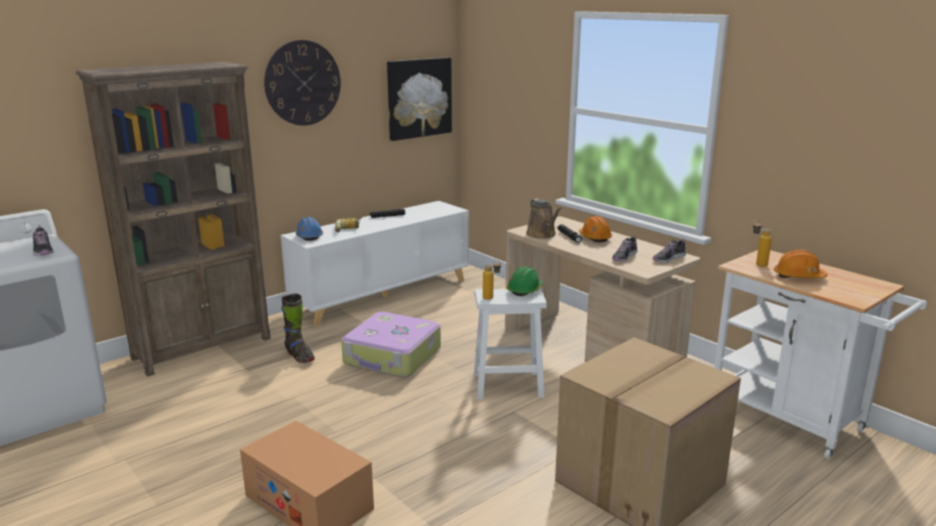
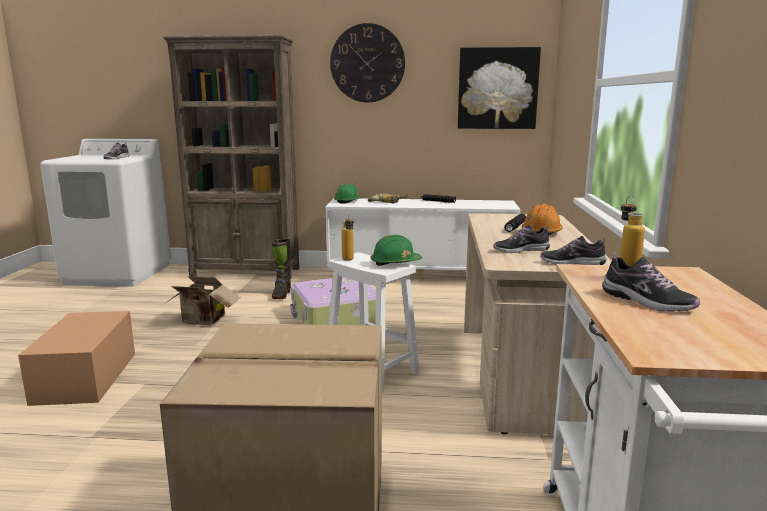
camera: 45 degrees right, 5 degrees down
(287, 410) = (203, 321): none -> cardboard box
(309, 236) = (347, 201): blue hard hat -> green hard hat
(542, 235) = (492, 221): brown watering can -> none
(798, 276) = (646, 301): orange hard hat -> shoe

